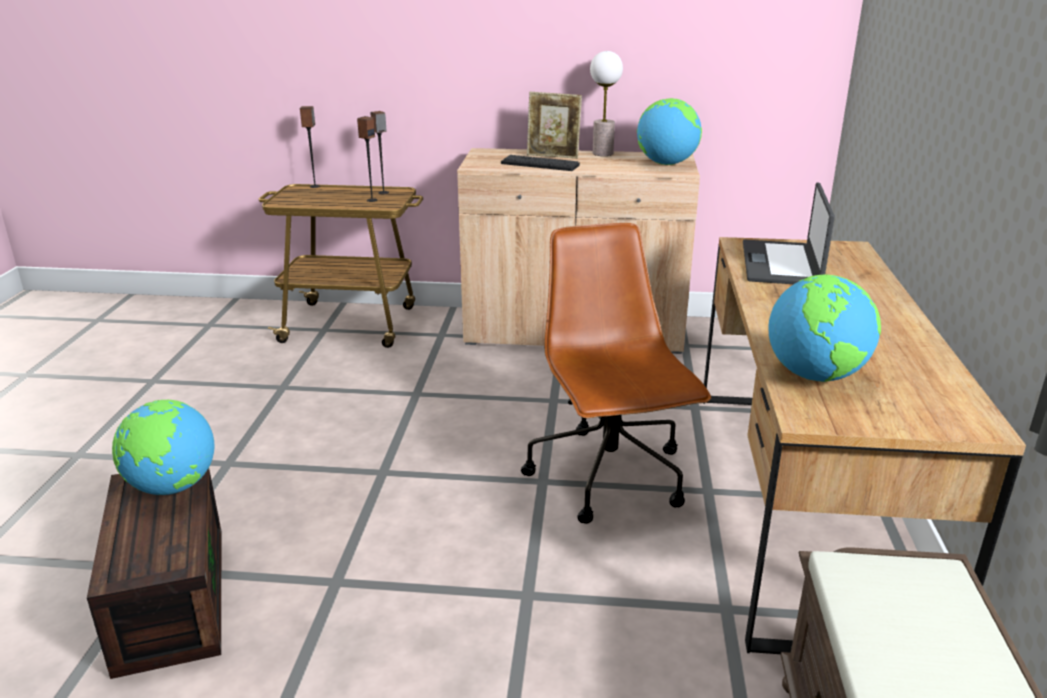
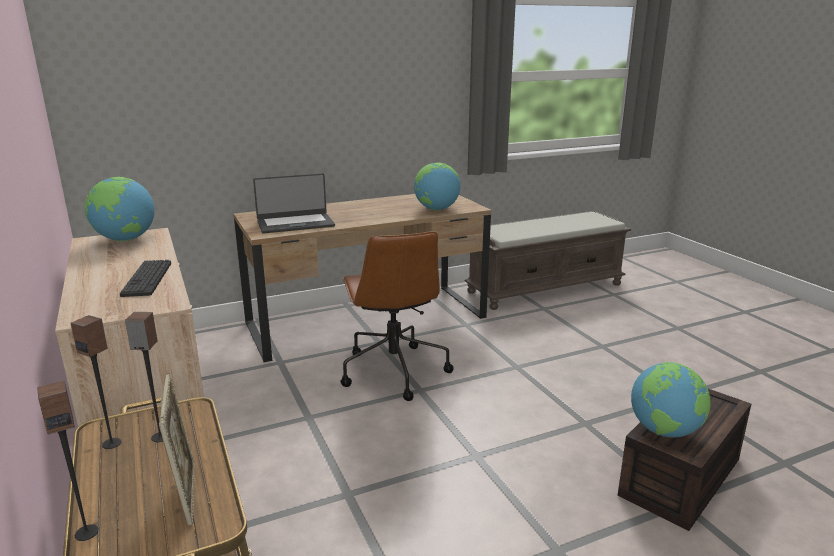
camera: 120 degrees left, 5 degrees down
(553, 156) = (104, 280): picture frame -> picture frame (186, 493)
(602, 153) = (83, 265): table lamp -> none
(610, 477) = (393, 370): brown office chair -> brown office chair turned 60 degrees counterclockwise

